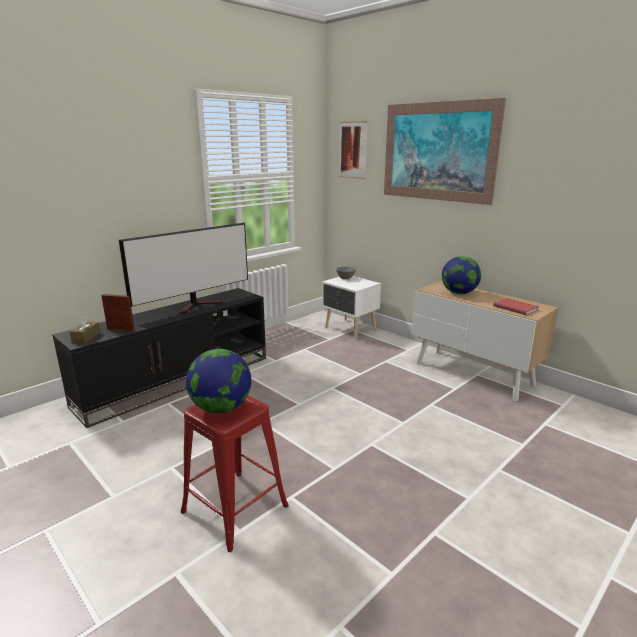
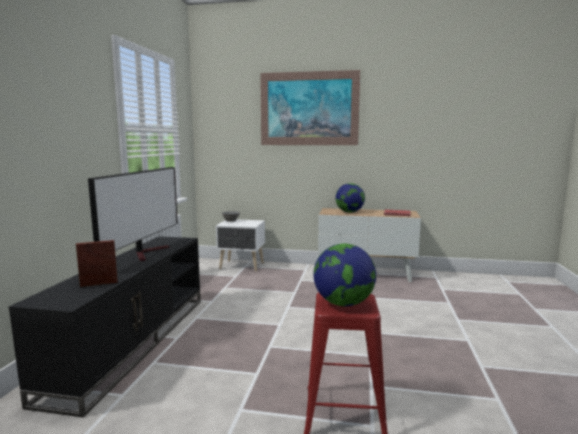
camera: 35 degrees left, 10 degrees down
(86, 337) = (69, 298): brown tissue box -> none
(353, 150) = (225, 110): picture -> none

